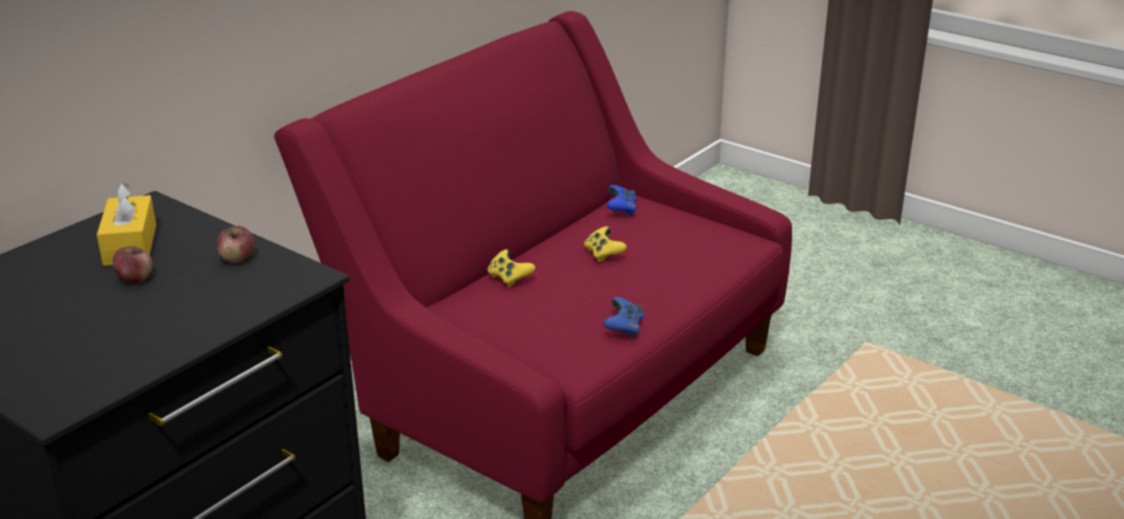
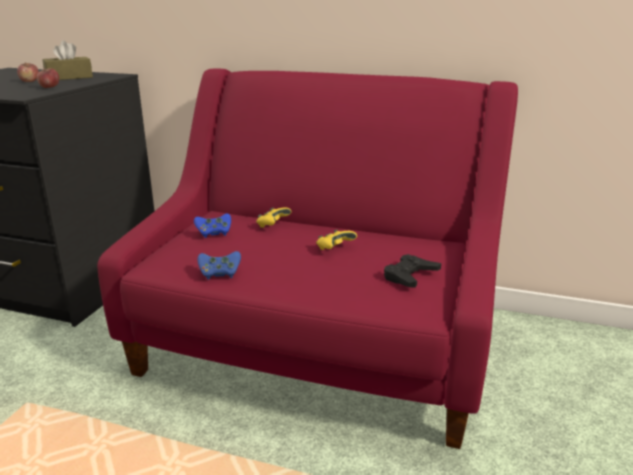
camera: 70 degrees right, 5 degrees down
(130, 245) = (69, 77): yellow tissue box -> brown tissue box
(621, 210) = (419, 244): blue game controller -> blue game controller (214, 233)
(688, 231) = (410, 276): none -> black game controller

